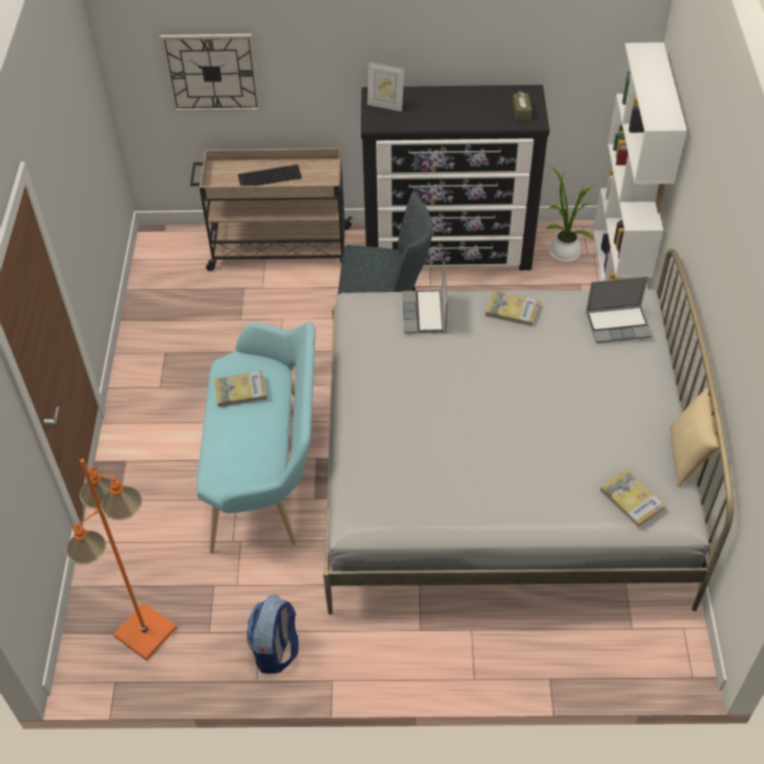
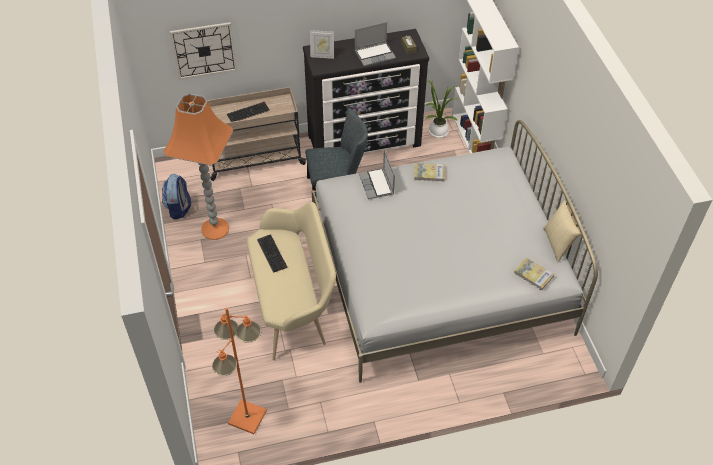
camera: 15 degrees left, 0 degrees up
(189, 341) = (214, 229): none -> orange floor lamp
(241, 391) = (272, 253): book -> keyboard
(267, 473) = (293, 304): turquoise bench -> beige bench
(276, 650) = (333, 410): backpack -> backpack (179, 208)
(618, 324) = (495, 171): laptop -> laptop (375, 54)

